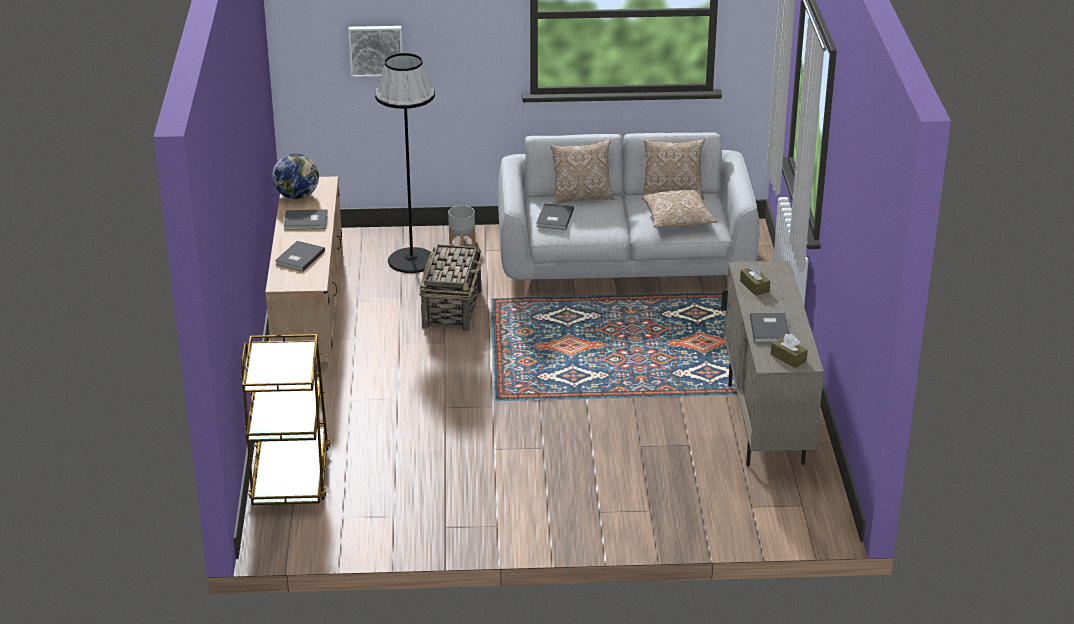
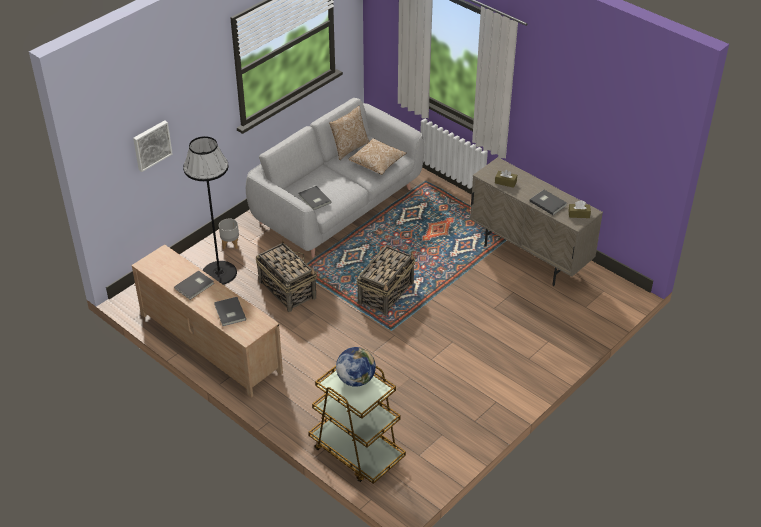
camera: 45 degrees left, 10 degrees up
(297, 196) = (161, 272): globe -> globe (356, 379)
(546, 366) = (386, 293): none -> basket
(581, 197) = (307, 177): pillow -> none

